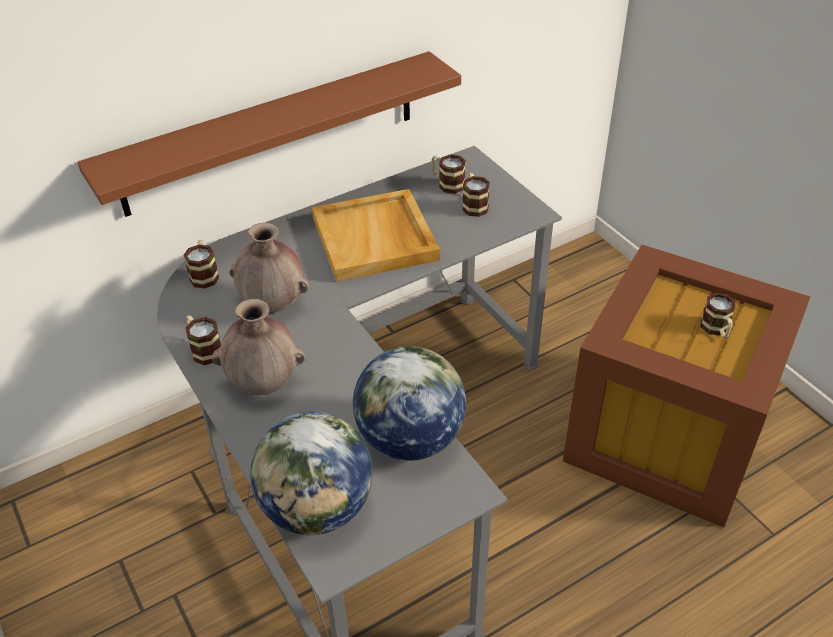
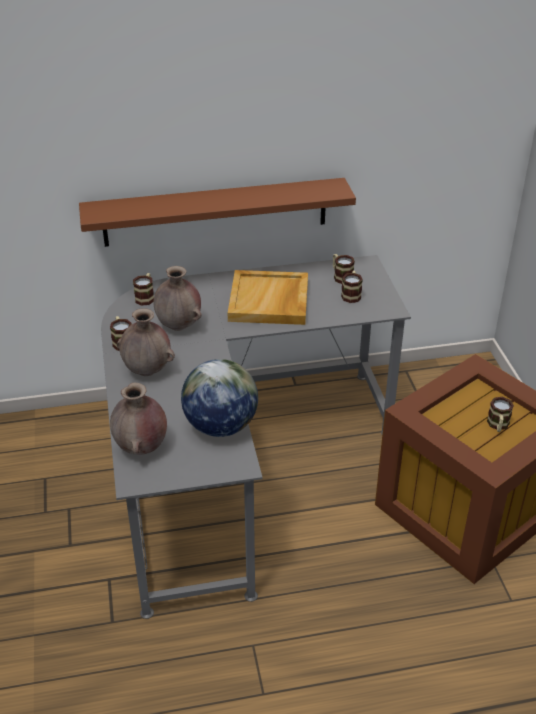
camera: 20 degrees right, 5 degrees down
(317, 508) = (141, 448): globe -> brown vase

